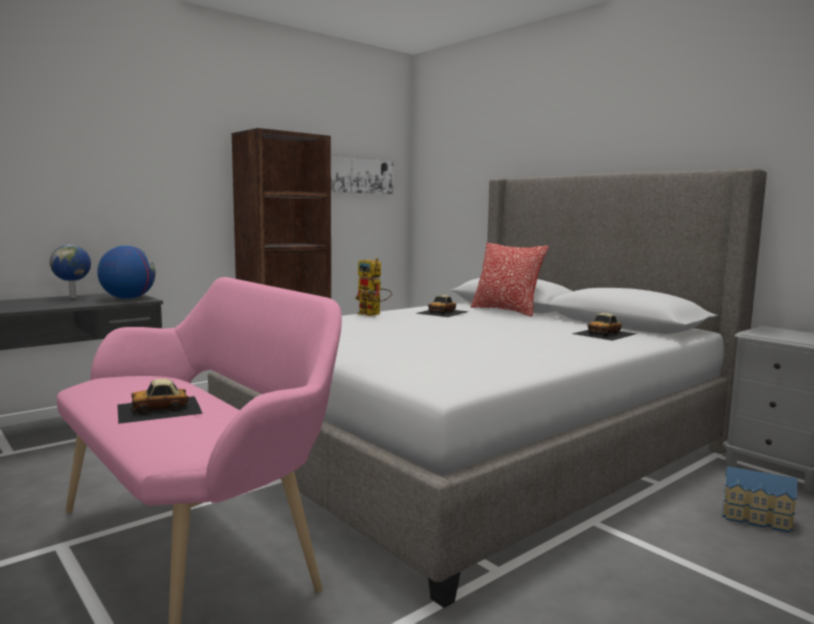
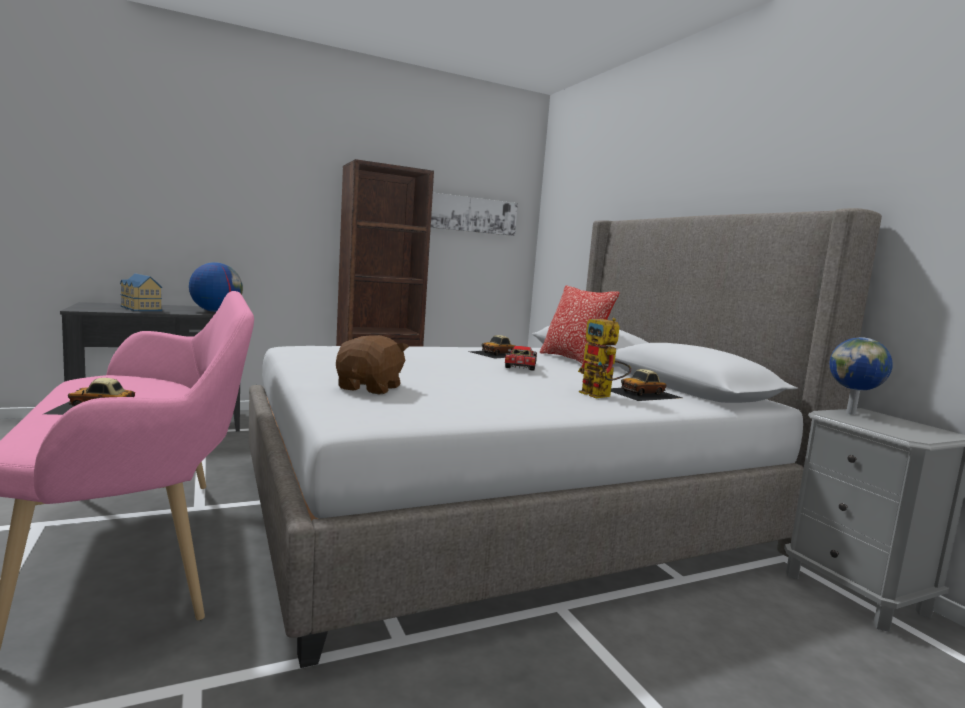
camera: 15 degrees right, 0 degrees up
(74, 297) = (174, 307): globe -> globe (852, 413)
(373, 314) = (424, 348): toy robot -> toy robot (601, 396)
(404, 357) = (370, 388): none -> brown plush toy
(479, 321) = (519, 365): none -> toy car
(757, 519) = (775, 648): toy house -> toy house (140, 308)

